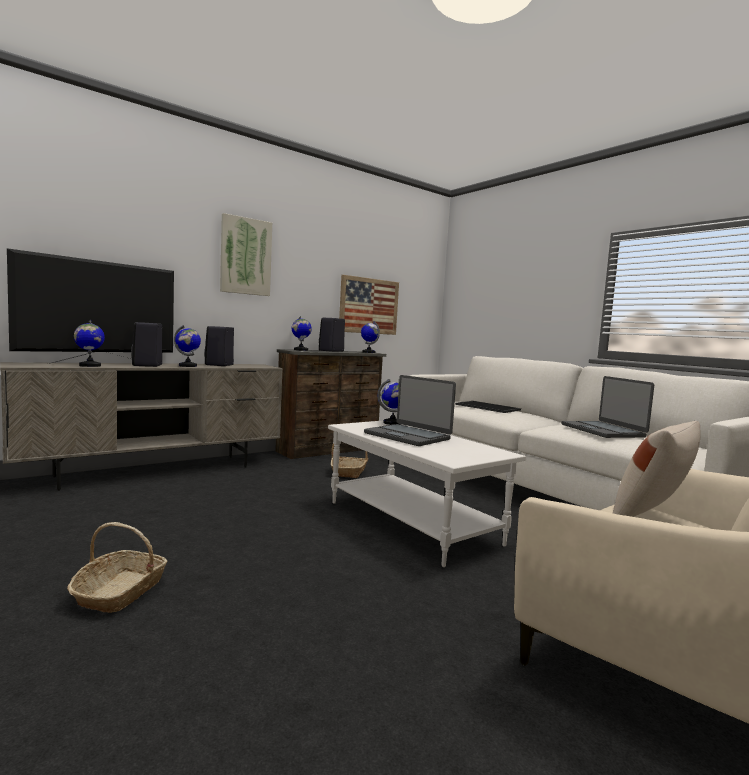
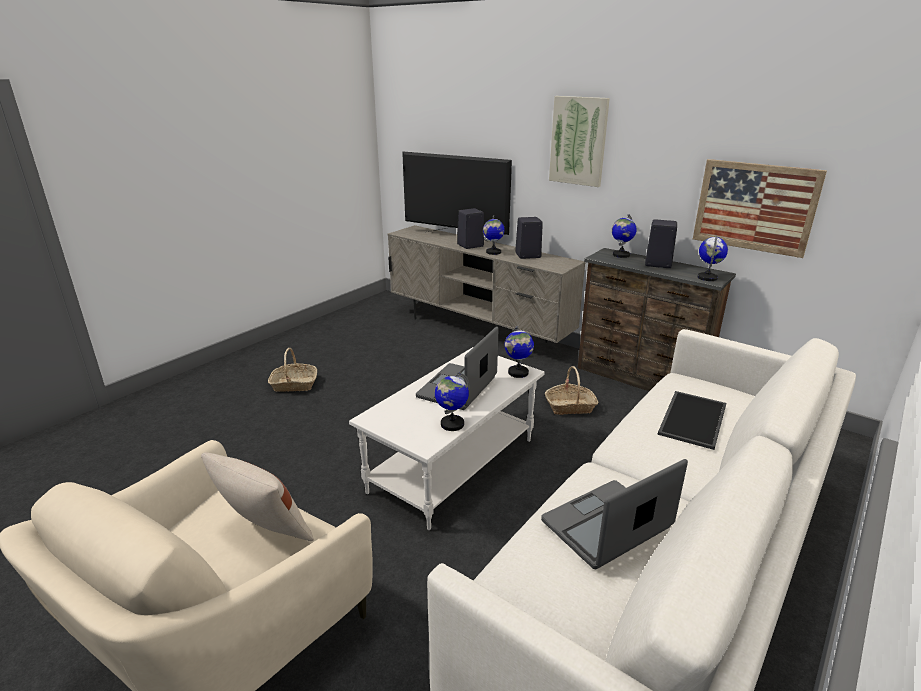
camera: 75 degrees right, 20 degrees up
(89, 365) = (434, 239): globe -> globe (452, 424)

